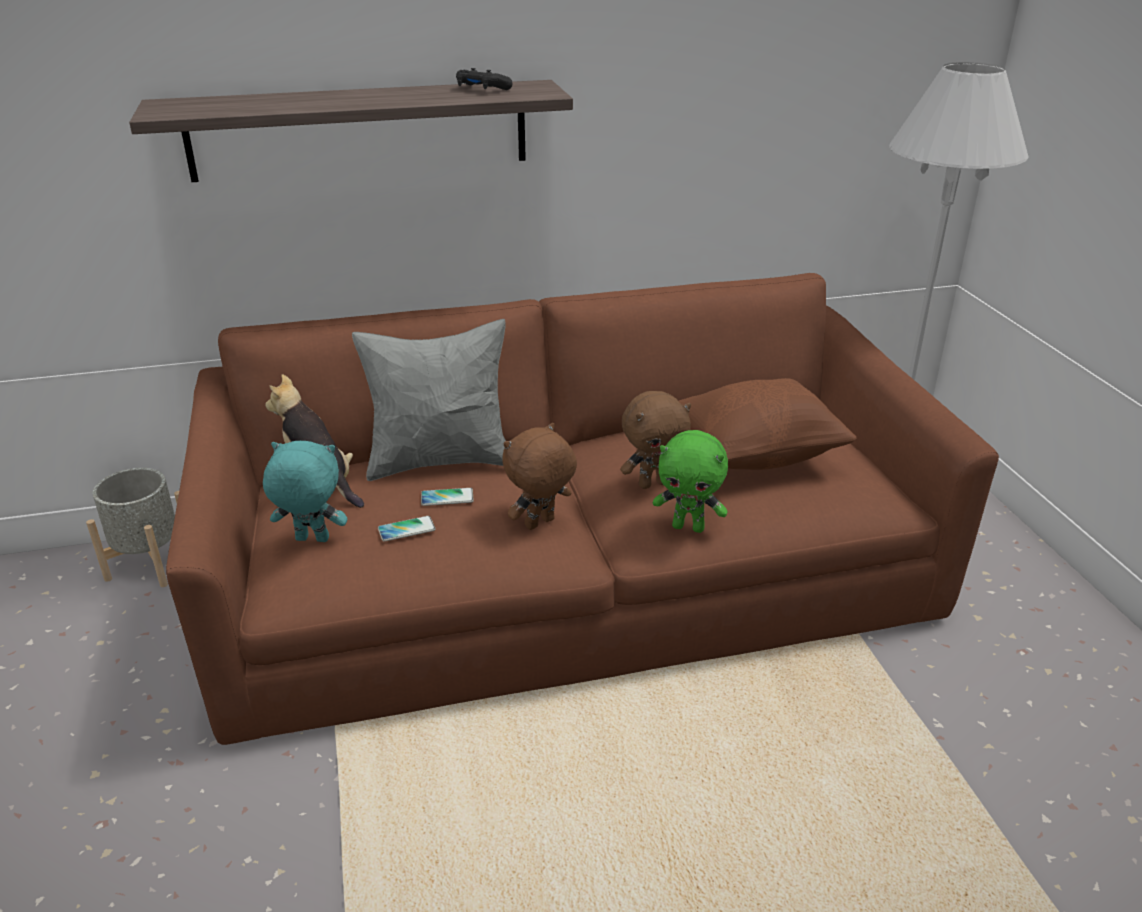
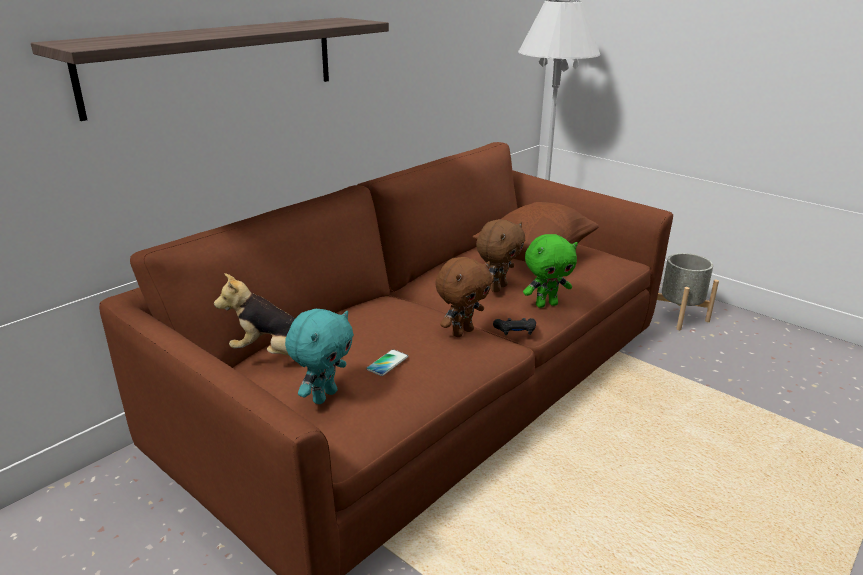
camera: 35 degrees left, 5 degrees down
(150, 564) = (76, 506): grey planter -> grey planter (678, 316)
(311, 540) = (324, 396): turquoise plush toy -> turquoise plush toy turned 150 degrees clockwise
(440, 461) = (349, 316): grey pillow -> none
(447, 498) = (388, 335): phone -> none
(482, 89) = (312, 22): black game controller -> black game controller (515, 331)
(540, 524) = (462, 332): brown plush toy -> brown plush toy turned 150 degrees counterclockwise

